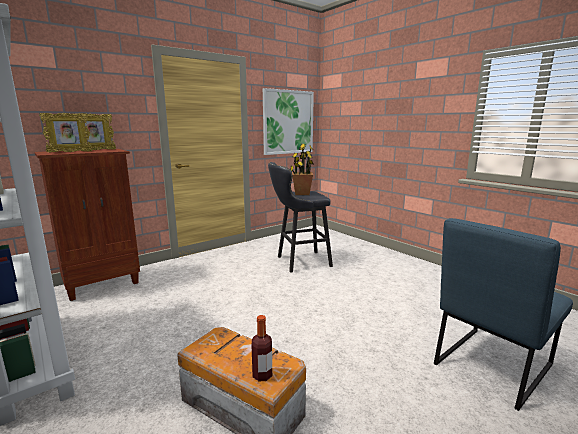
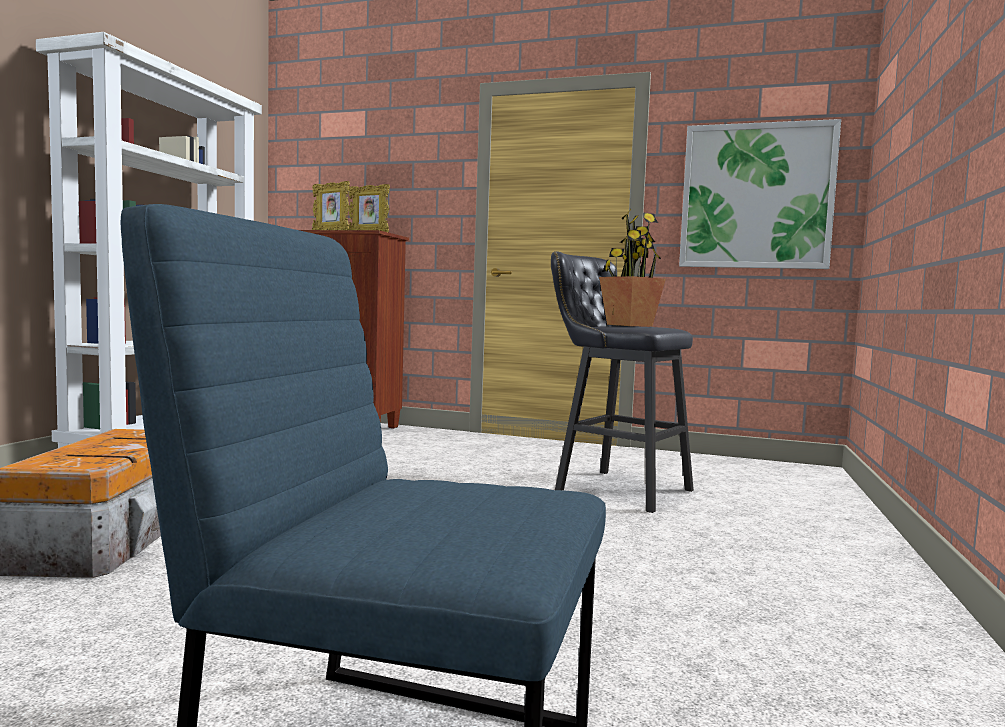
camera: 55 degrees right, 10 degrees down
(262, 375) = (56, 457): bottle -> none

